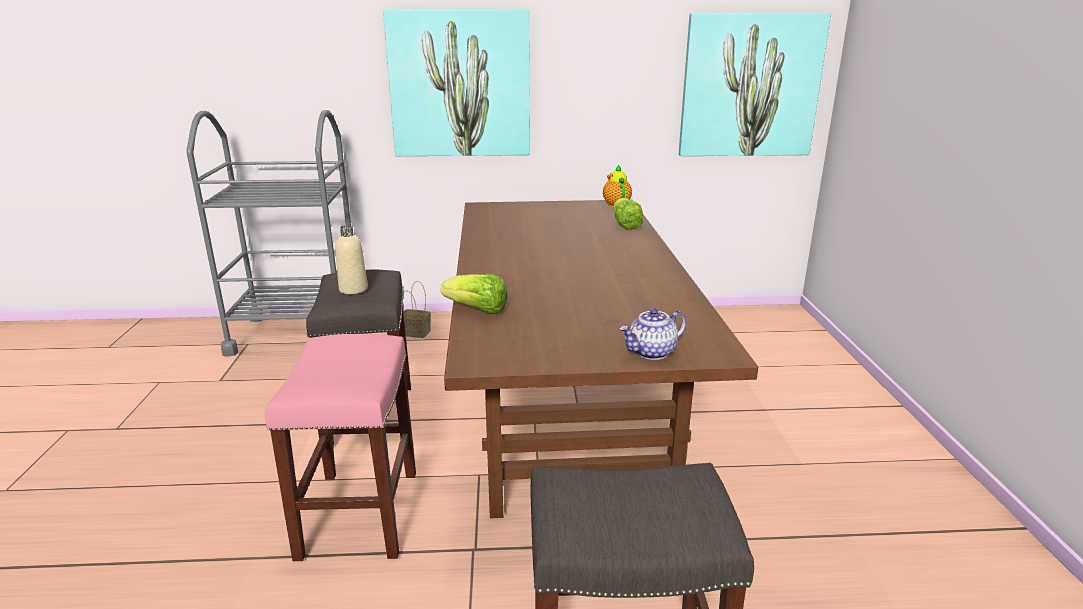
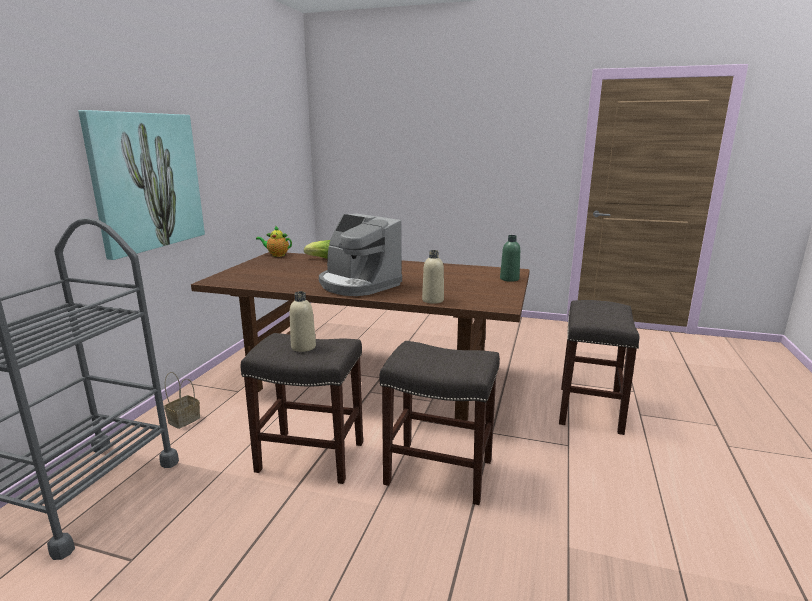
camera: 70 degrees left, 5 degrees down
(359, 512) = (437, 472): pink stool -> grey stool
(477, 310) = (433, 300): lettuce -> beige bottle
(519, 261) = (358, 284): none -> coffee machine
(652, 352) = (509, 279): teapot -> green bottle
(750, 86) = (286, 167): picture -> none

